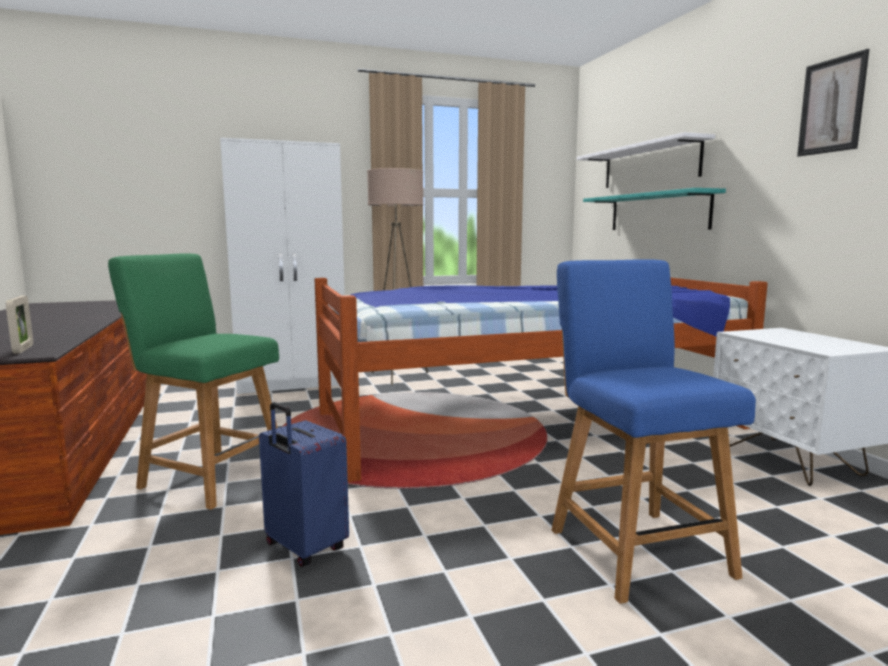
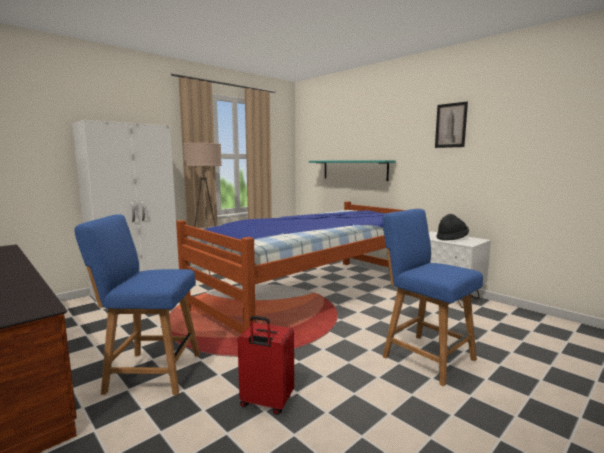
camera: 25 degrees left, 0 degrees up
(23, 349) = (19, 307): picture frame -> none
(209, 476) = (149, 372): green chair -> blue chair
(304, 548) = (266, 403): blue suitcase -> red suitcase
(649, 165) = (347, 144): white shelf -> none
(805, 341) = (451, 238): none -> black hat

